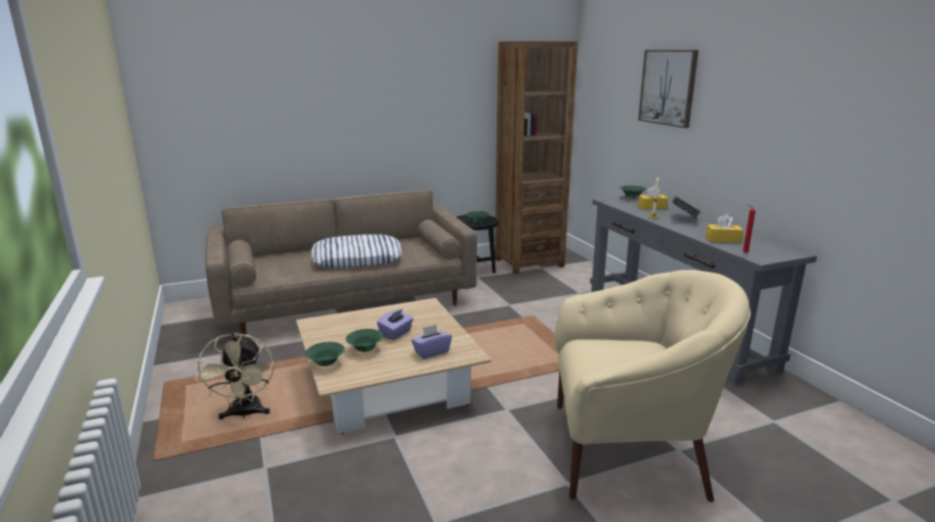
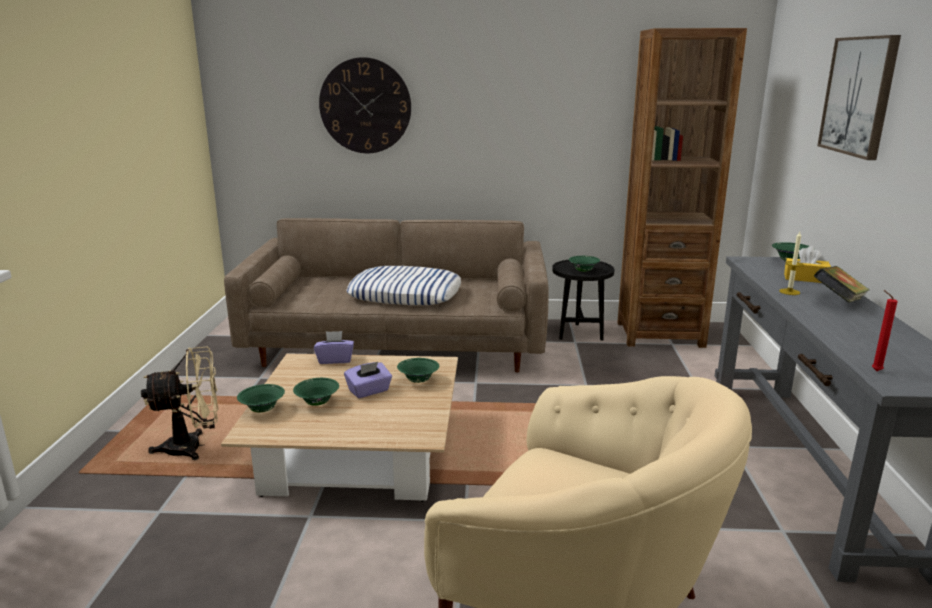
camera: 25 degrees right, 0 degrees up
(245, 414) = (193, 447): beige fan -> beige fan turned 120 degrees counterclockwise
(287, 104) = (365, 106): none -> wall clock
(425, 319) = (418, 381): none -> green bowl
(431, 352) = (384, 423): purple tissue box -> purple tissue box (335, 360)
(723, 240) = (863, 343): yellow tissue box -> none

